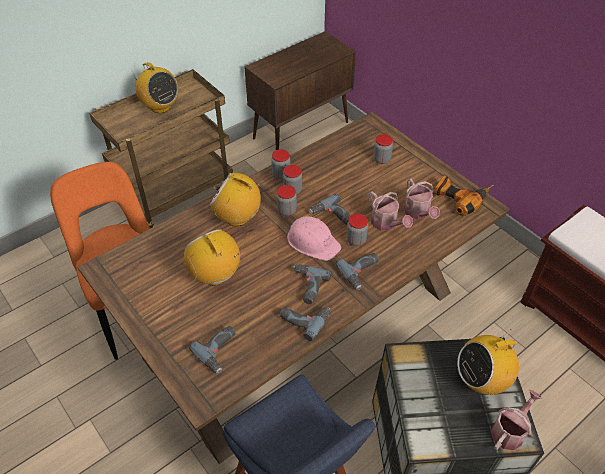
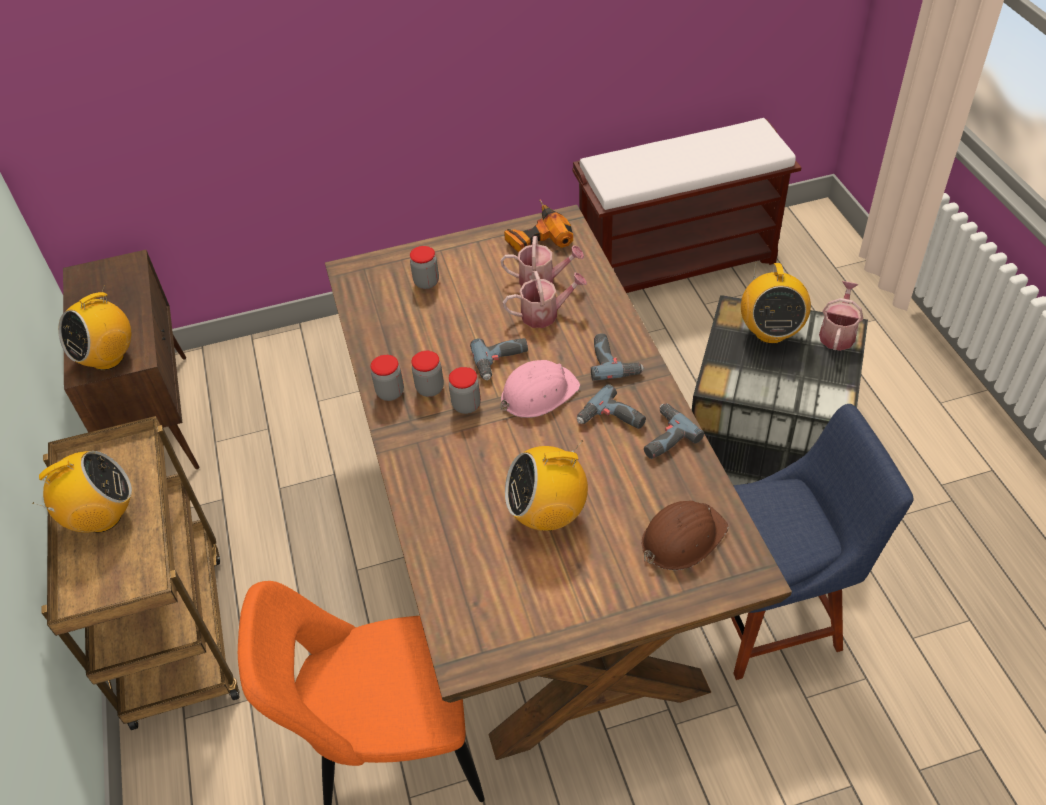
camera: 65 degrees left, 0 degrees up
(220, 351) = (682, 538): power drill -> brown hard hat
(237, 217) = (448, 463): radio -> radio (108, 358)
(356, 240) = (557, 350): jar -> none
(510, 431) = (837, 333): watering can -> watering can turned 45 degrees clockwise

